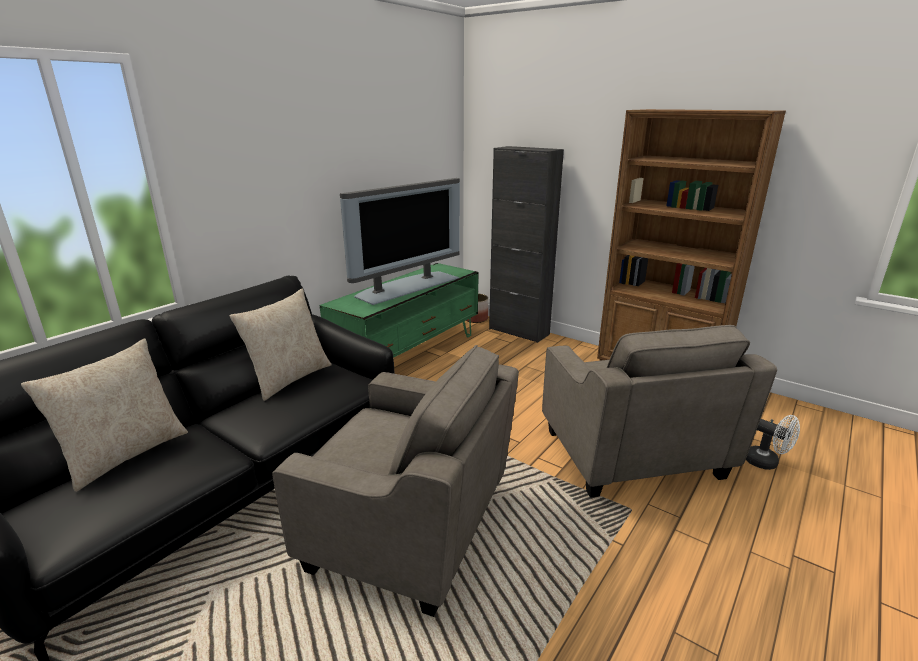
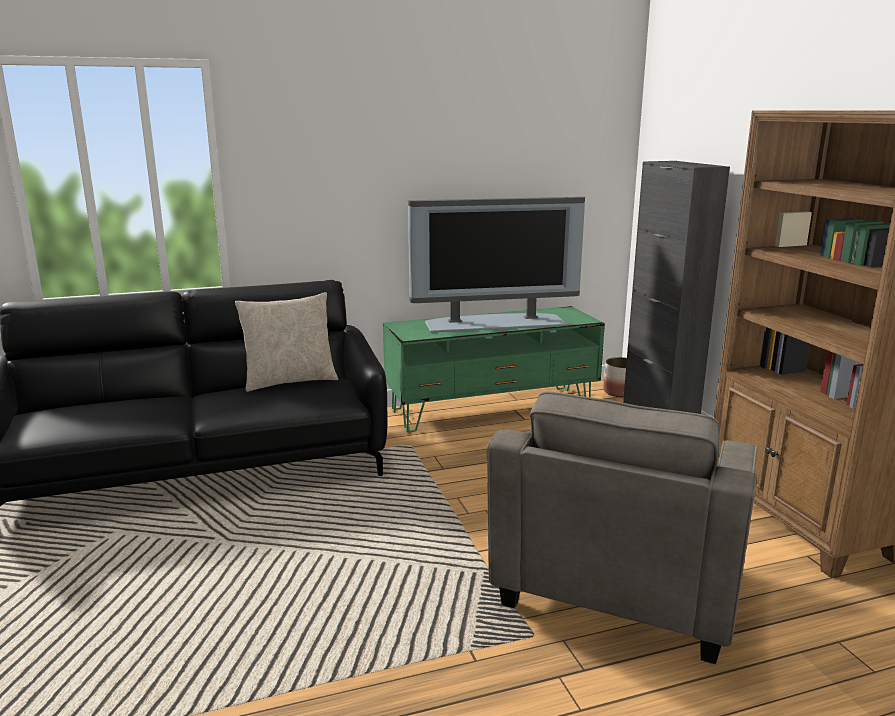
camera: 35 degrees right, 5 degrees down
(126, 454) = (115, 399): beige pillow -> none
(409, 529) = (294, 555): grey armchair -> none
(766, 463) = (813, 675): white fan -> none

